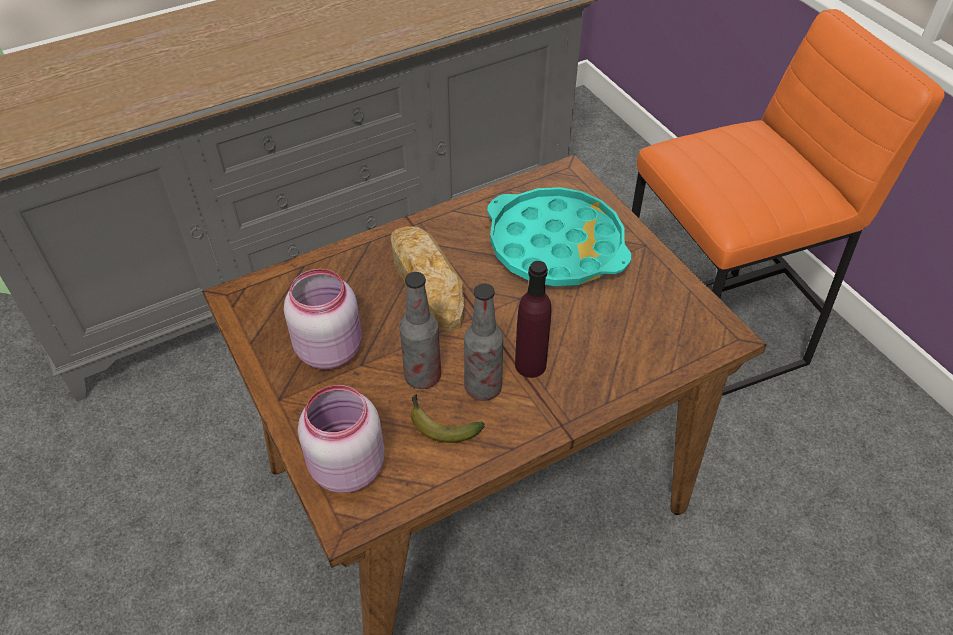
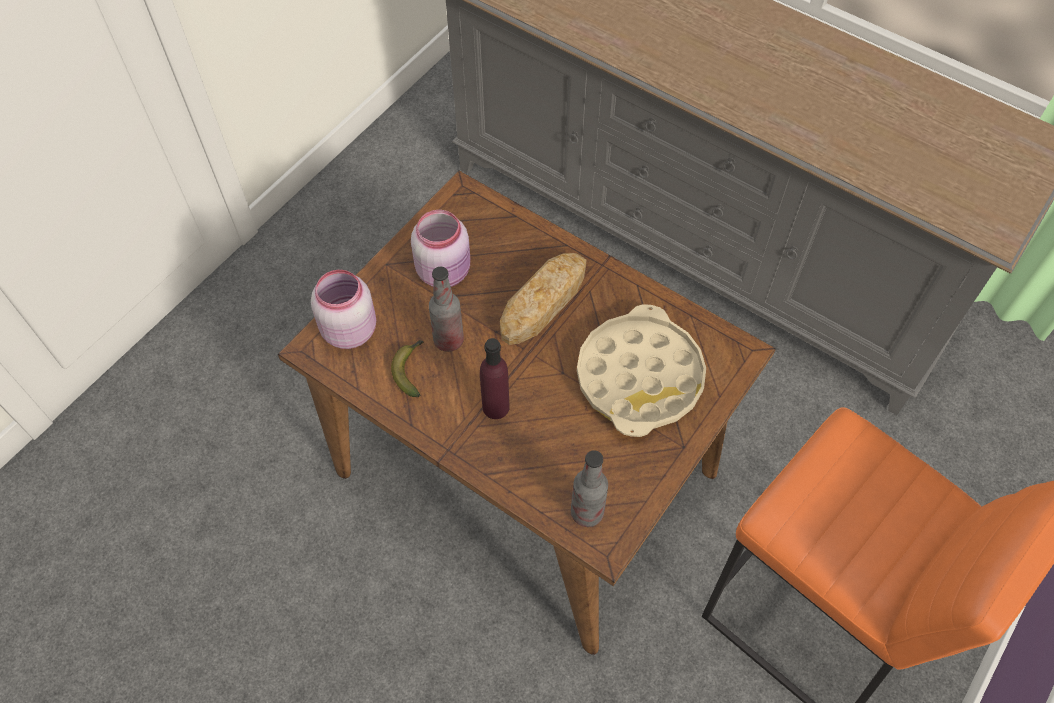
camera: 65 degrees right, 10 degrees up
(483, 388) = (457, 383): bottle -> bottle (587, 512)
(556, 246) = (639, 377): turquoise tray -> beige tray

